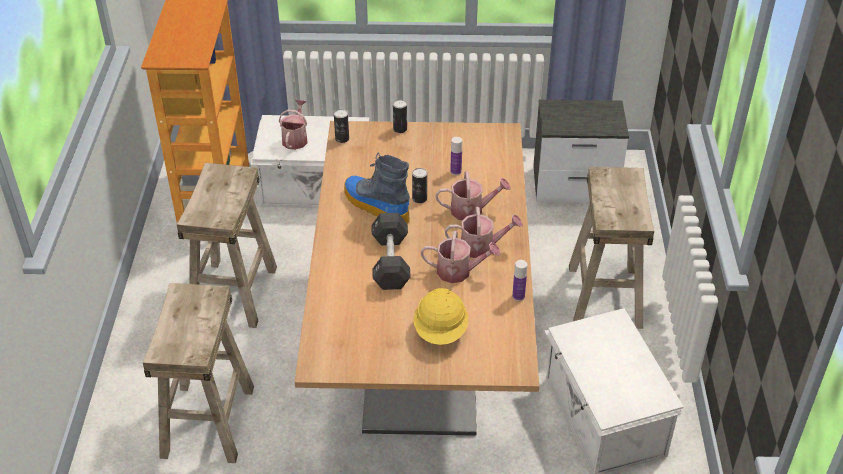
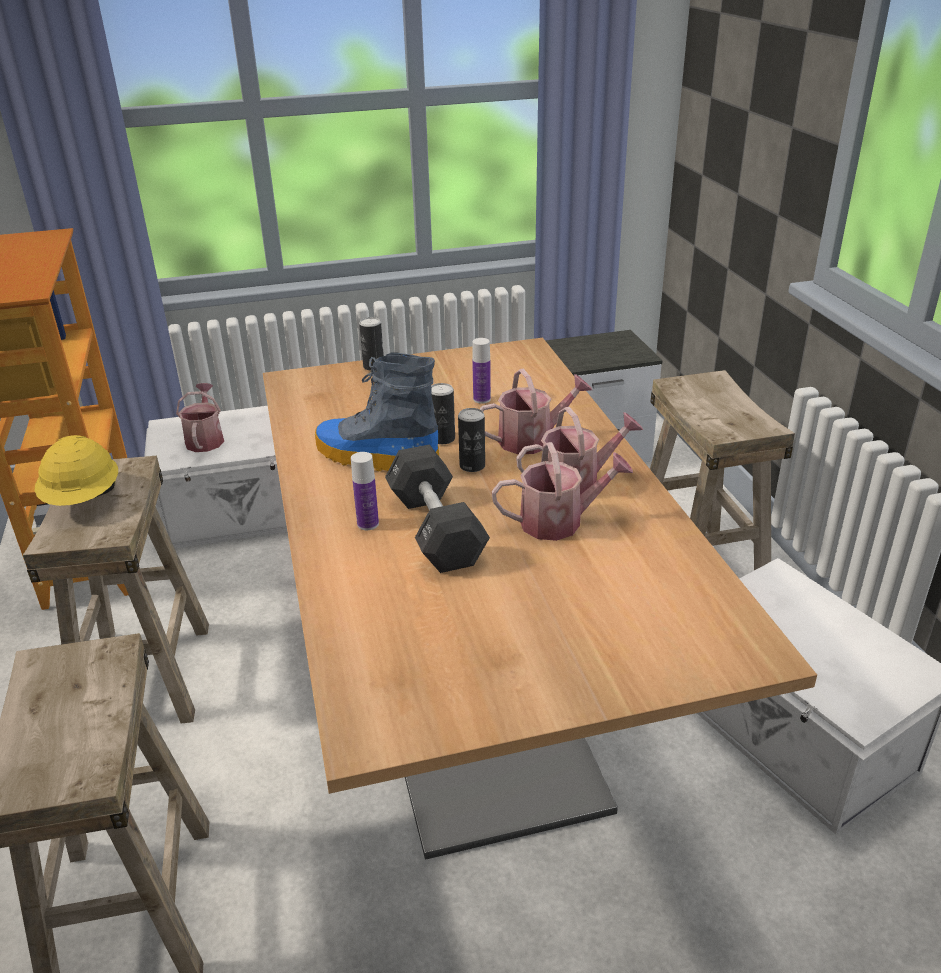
camera: 15 degrees left, 10 degrees down
(342, 139) = (289, 389): can -> can (472, 466)
(441, 331) = (581, 618): yellow hard hat -> yellow hard hat (84, 500)
(518, 296) = (680, 538): bottle -> bottle (368, 524)

